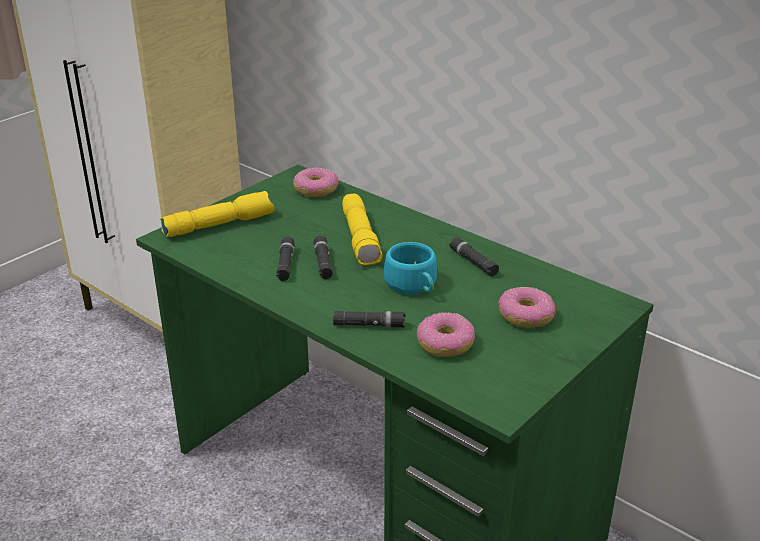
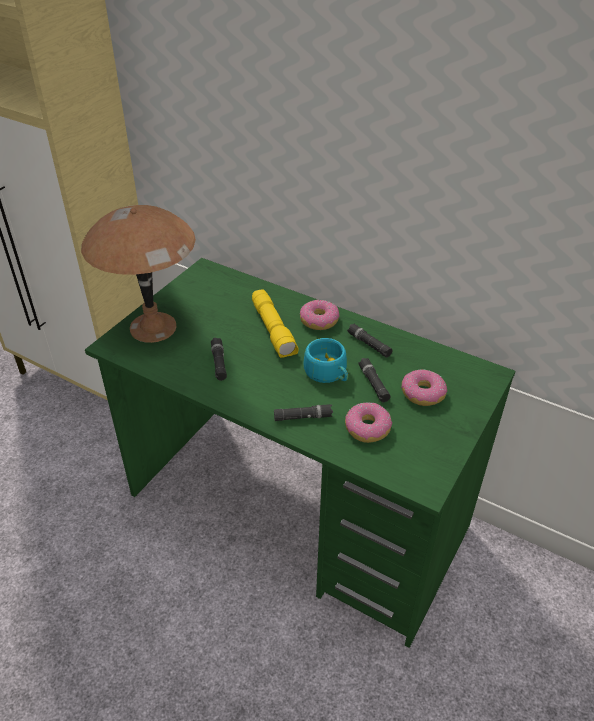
camera: 10 degrees left, 10 degrees up
(219, 224) = (152, 327): yellow flashlight -> brown table lamp
(315, 190) = (223, 283): donut -> donut (319, 321)
(323, 262) = (249, 358): black flashlight -> black flashlight (373, 383)

